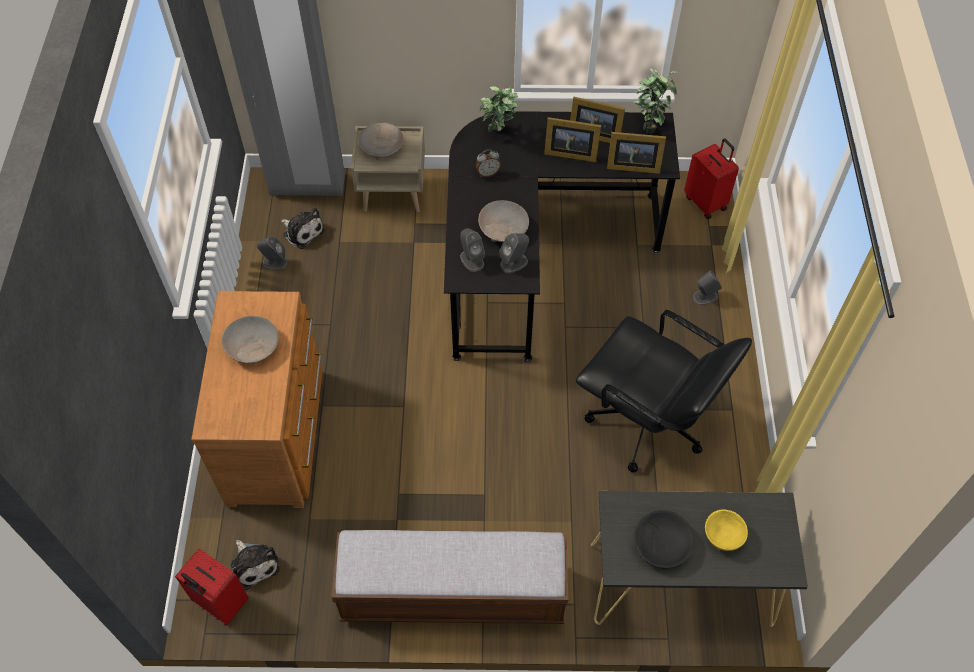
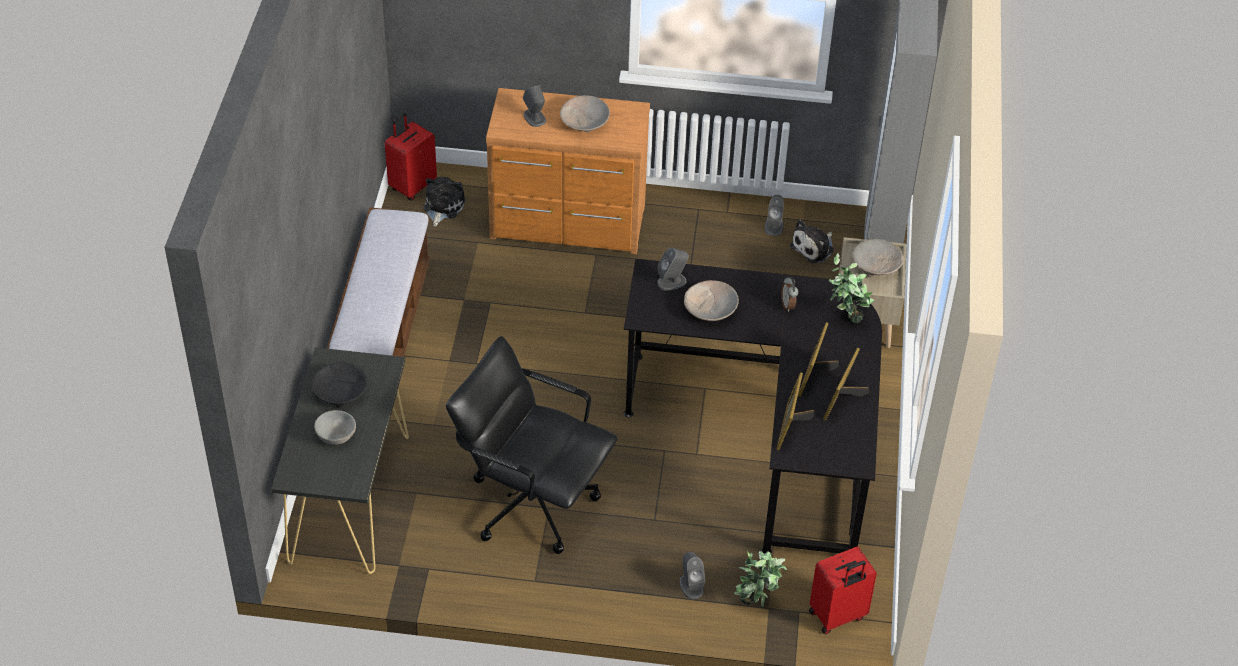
camera: 95 degrees right, 10 degrees down
(254, 564) = (442, 206): plush toy -> plush toy turned 135 degrees clockwise
(514, 262) = (664, 313): grey speaker -> grey speaker (534, 118)
(647, 422) = (532, 502): black office chair -> black office chair turned 75 degrees clockwise
(649, 124) = (855, 454): potted plant -> potted plant (756, 602)
(722, 537) = (336, 436): yellow bowl -> grey bowl

